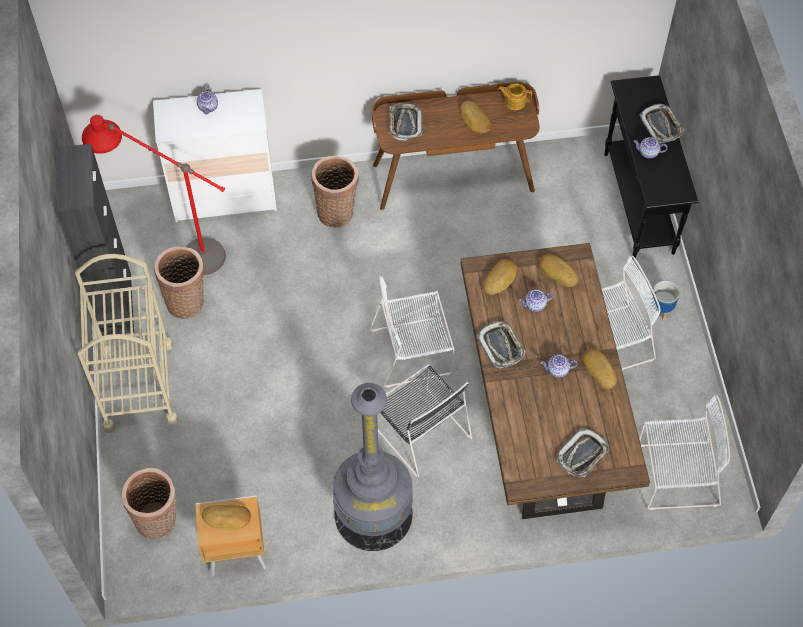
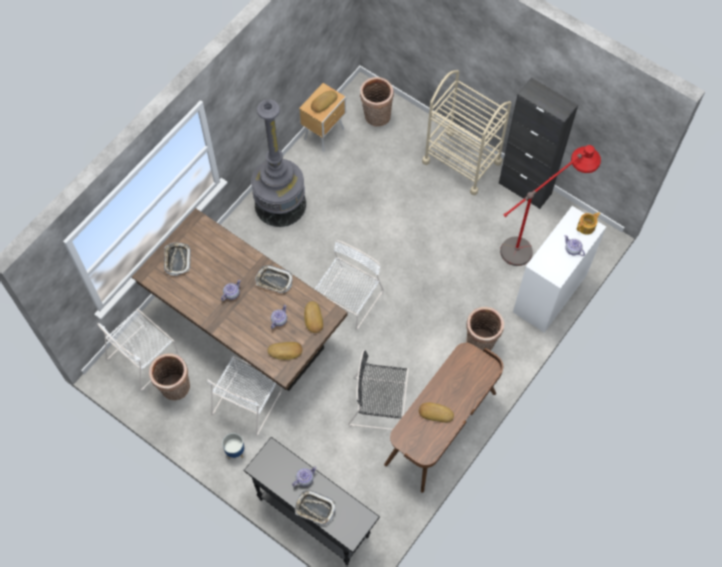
camera: 135 degrees right, 5 degrees up
(187, 301) = (493, 221): basket -> basket (175, 389)
(405, 123) = (472, 371): tray -> none
(420, 430) = (300, 262): black chair -> black chair (380, 404)
(514, 101) = (426, 449): teapot -> teapot (586, 226)
(599, 369) = (209, 313): bread -> none

